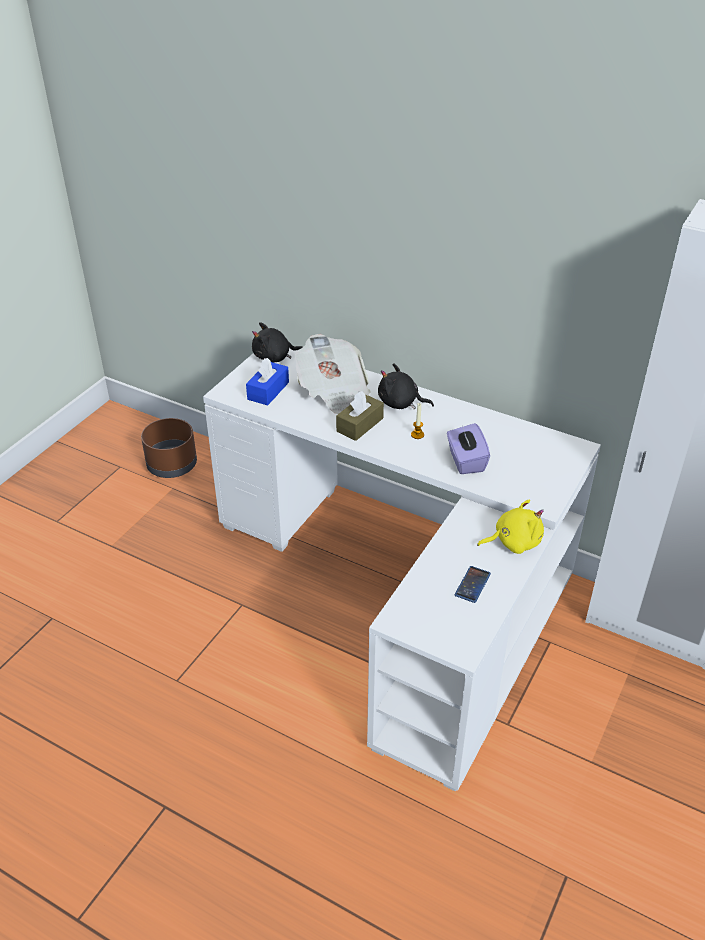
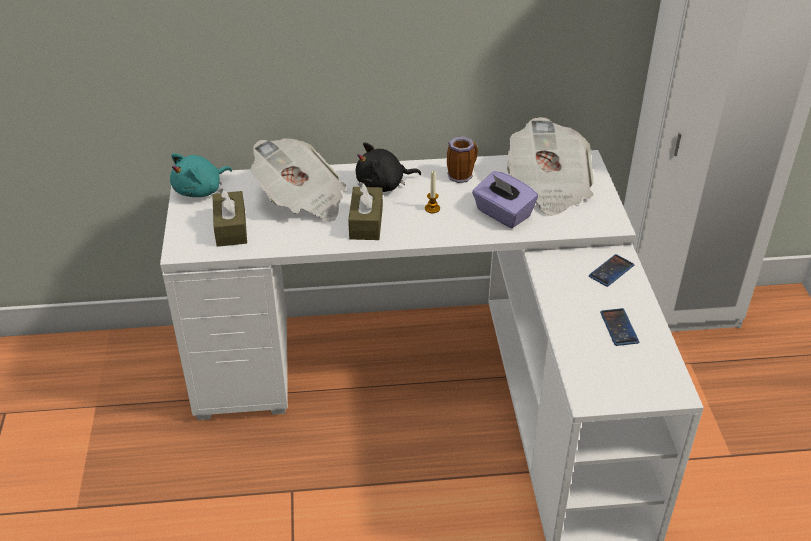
camera: 35 degrees left, 0 degrees up
(172, 465) = (72, 381): brown planter -> none
(268, 391) = (231, 228): blue tissue box -> brown tissue box
(274, 357) = (200, 190): black plush toy -> turquoise plush toy
(466, 419) = (461, 175): none -> mug
(513, 542) = (611, 271): yellow plush toy -> phone
(524, 456) = (548, 187): none -> newspaper

